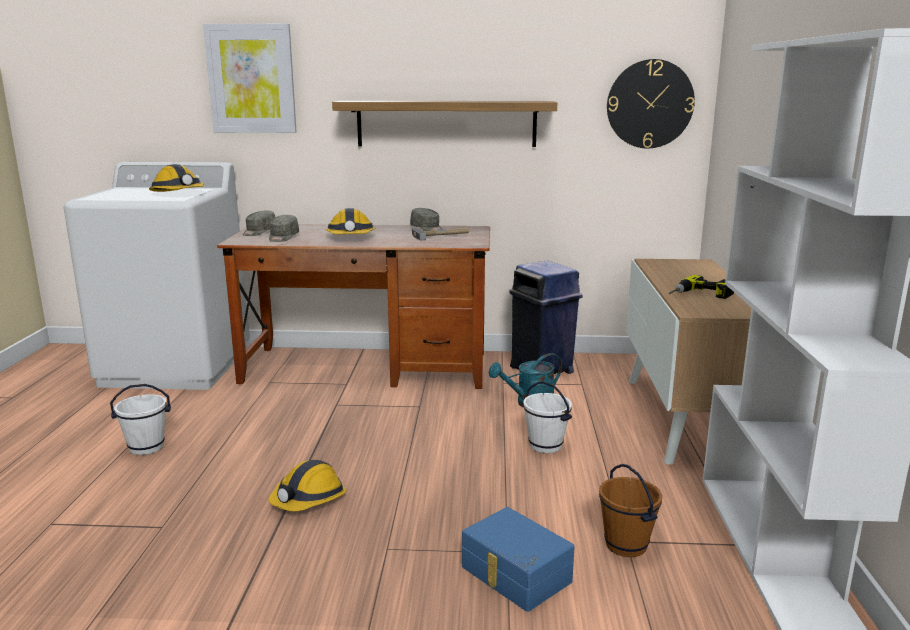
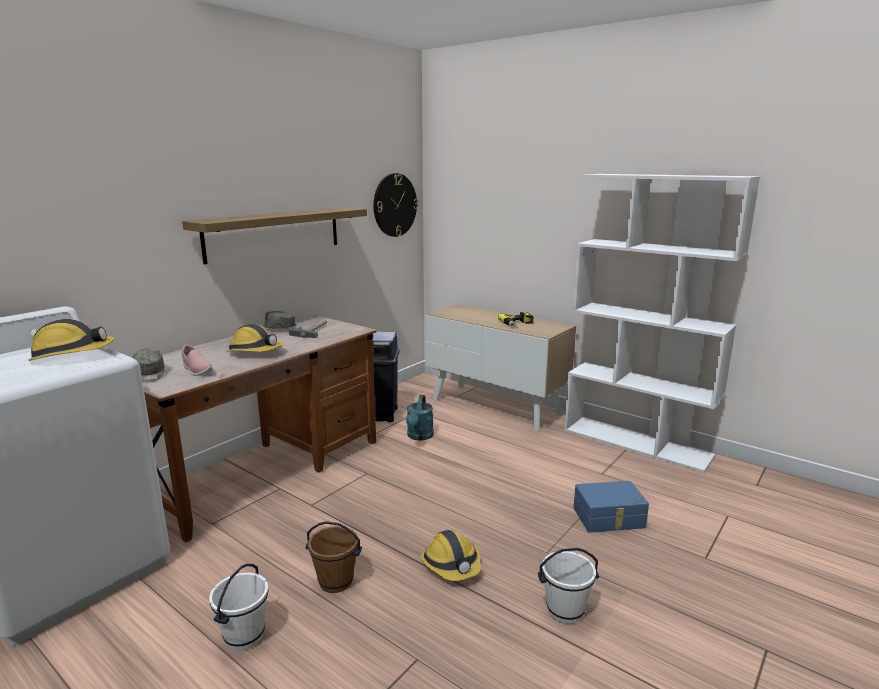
camera: 55 degrees left, 0 degrees up
(251, 79) = (79, 205): picture -> none
(283, 237) = (196, 371): grey cap -> pink shoe
(546, 445) = (479, 453): white bucket -> white bucket (565, 610)
(625, 545) = (605, 475): brown bucket -> brown bucket (335, 582)

